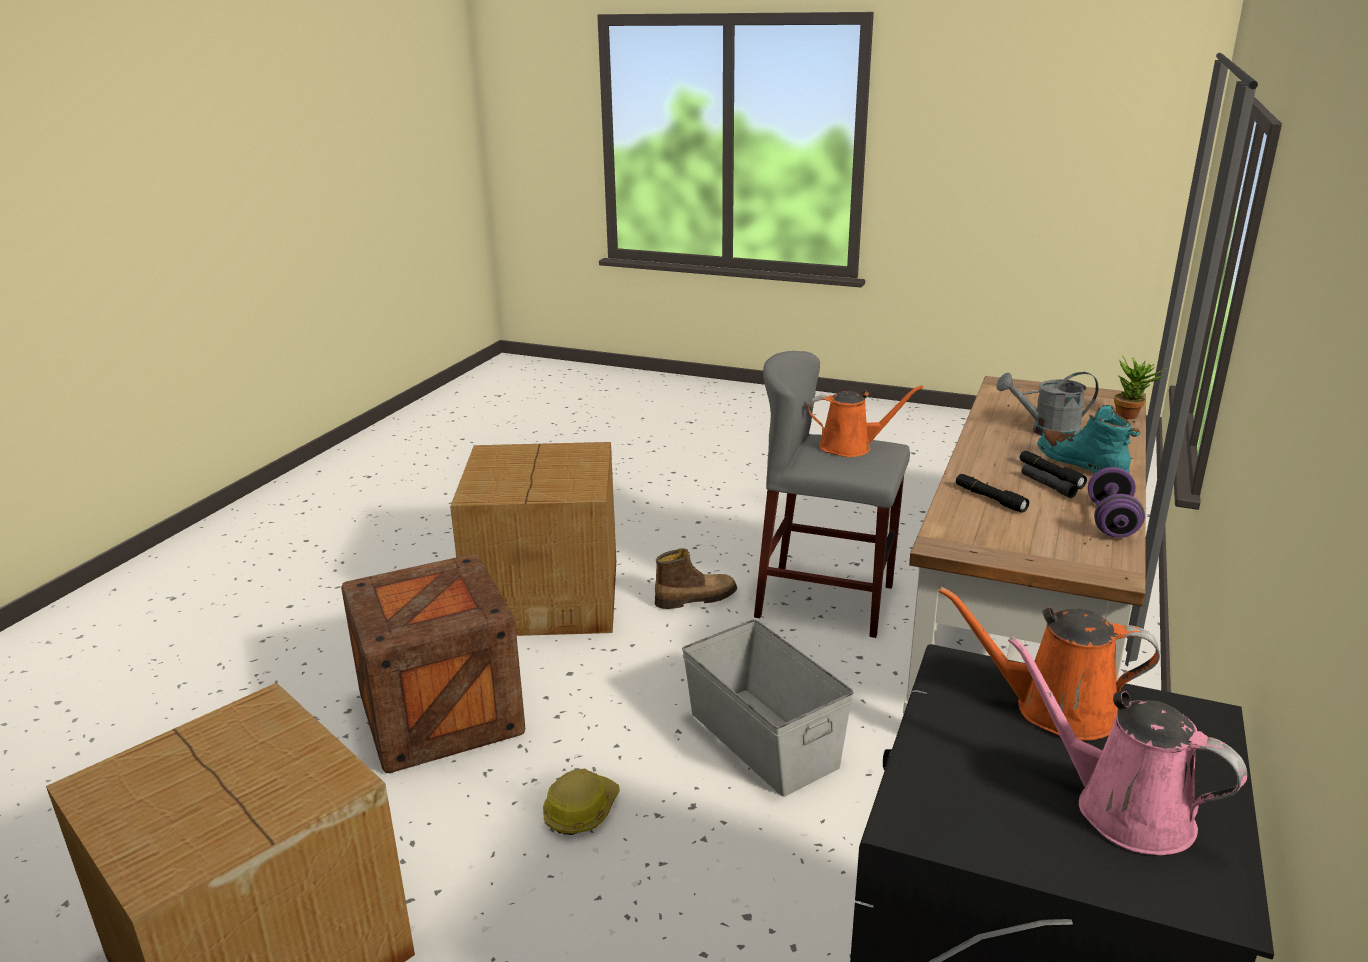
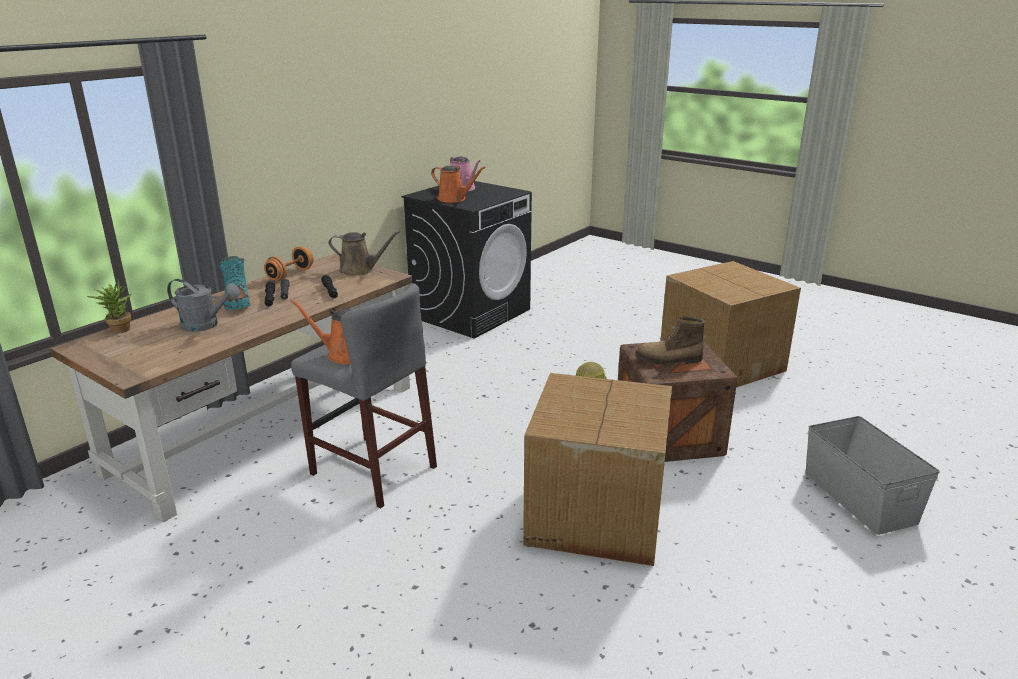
camera: 165 degrees left, 0 degrees up
(695, 598) = (471, 490): boot -> boot (668, 360)
(762, 740) = (483, 397): grey storage box -> grey storage box (859, 497)
(1017, 550) = (360, 270): none -> brown watering can
(1111, 521) = (290, 275): purple dumbbell -> orange dumbbell

